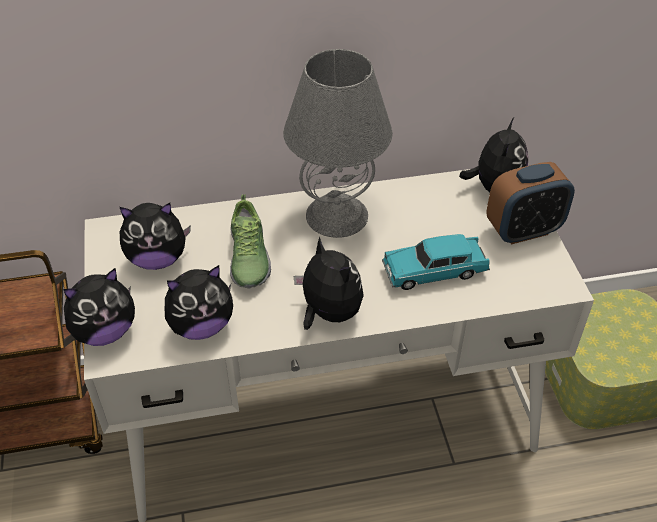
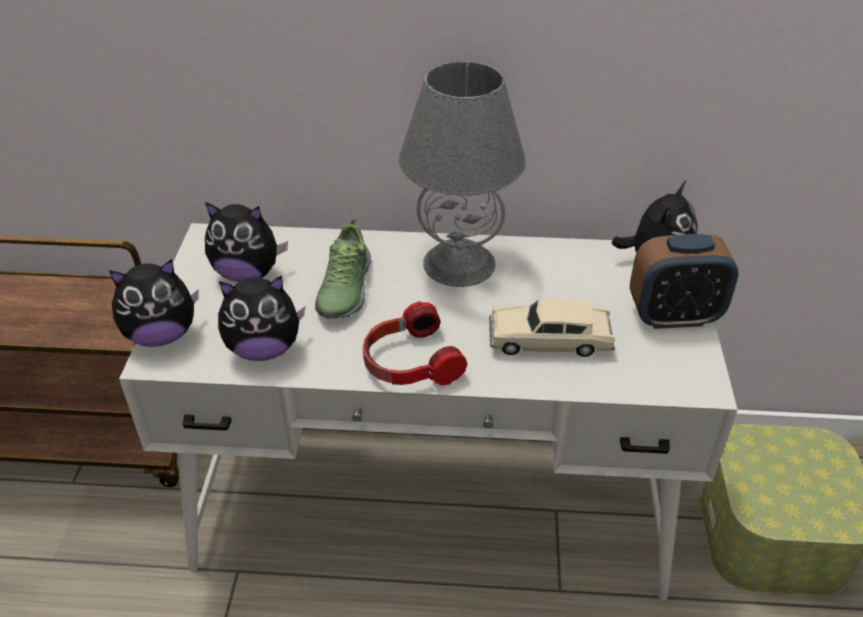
camera: 15 degrees right, 5 degrees down
(328, 313) = (409, 362): plush toy -> headphones
(434, 272) = (549, 341): turquoise toy car -> beige toy car

